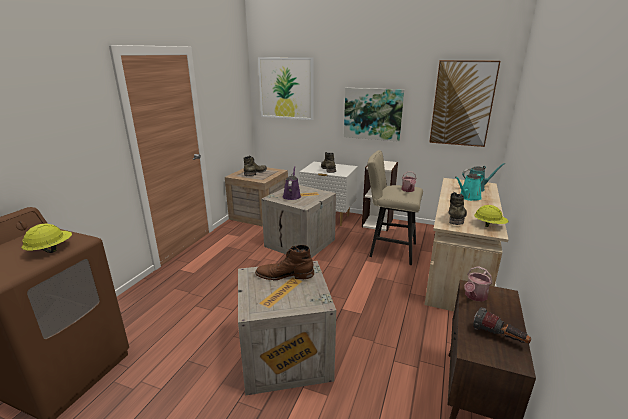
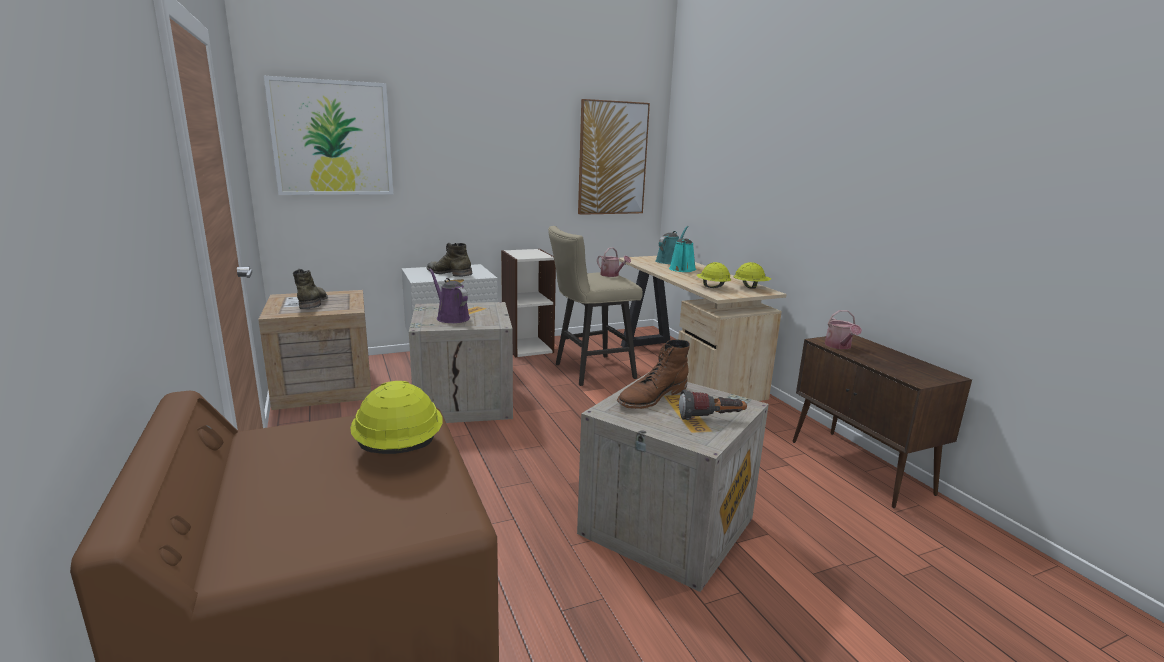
camera: 45 degrees left, 5 degrees down
(373, 114) = (496, 178): picture -> none
(456, 217) = (712, 287): green boot -> yellow hard hat
(499, 337) = (909, 365): flashlight -> flashlight (711, 419)

